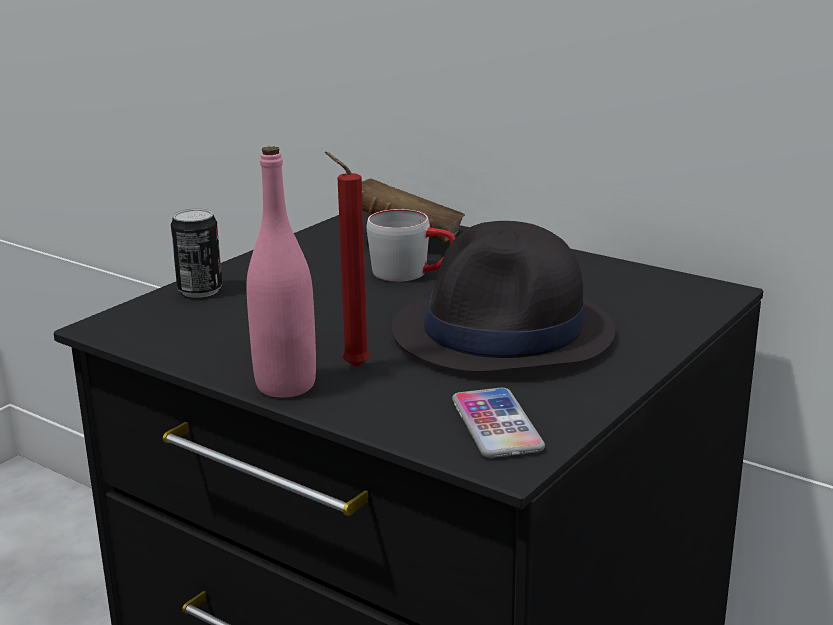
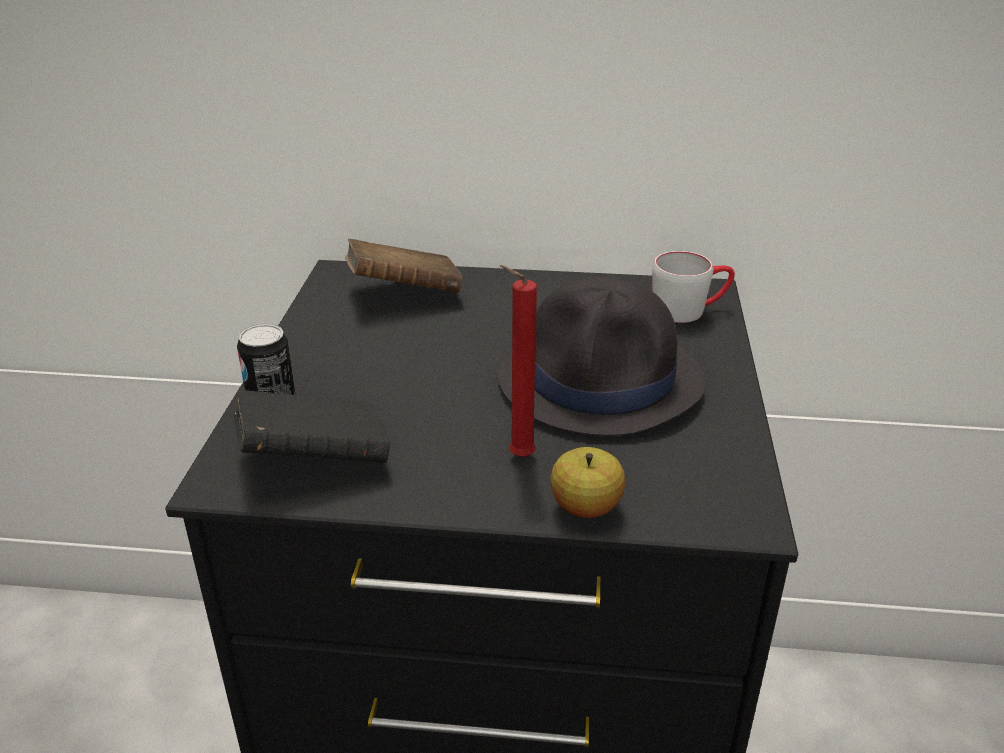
camera: 30 degrees left, 10 degrees up
(190, 328) = (314, 458): none -> black book
(285, 385) = (483, 500): pink bottle -> none
(365, 412) = (586, 507): none -> apple
(412, 273) = (453, 332): grey mug -> grey mug (689, 309)
(496, 425) = (701, 483): phone -> none

